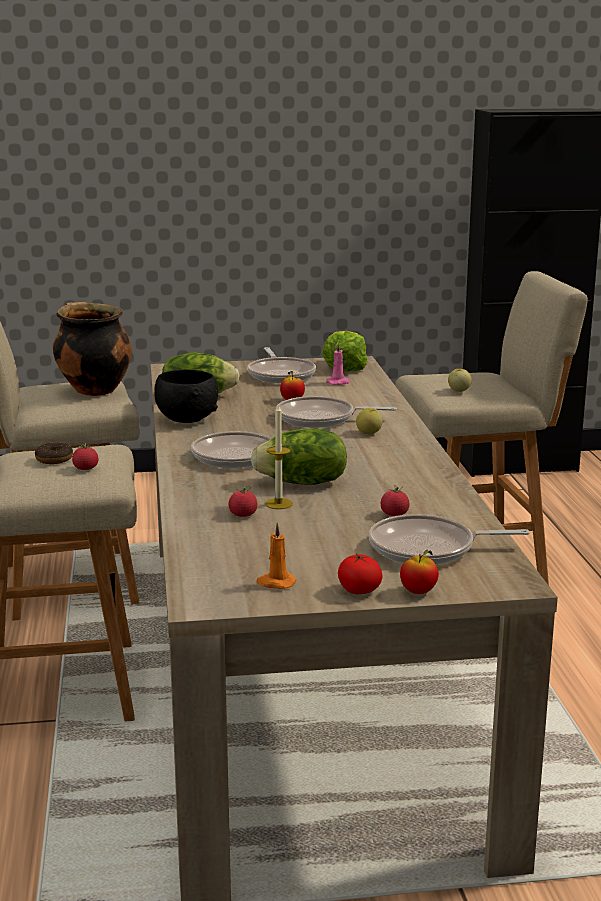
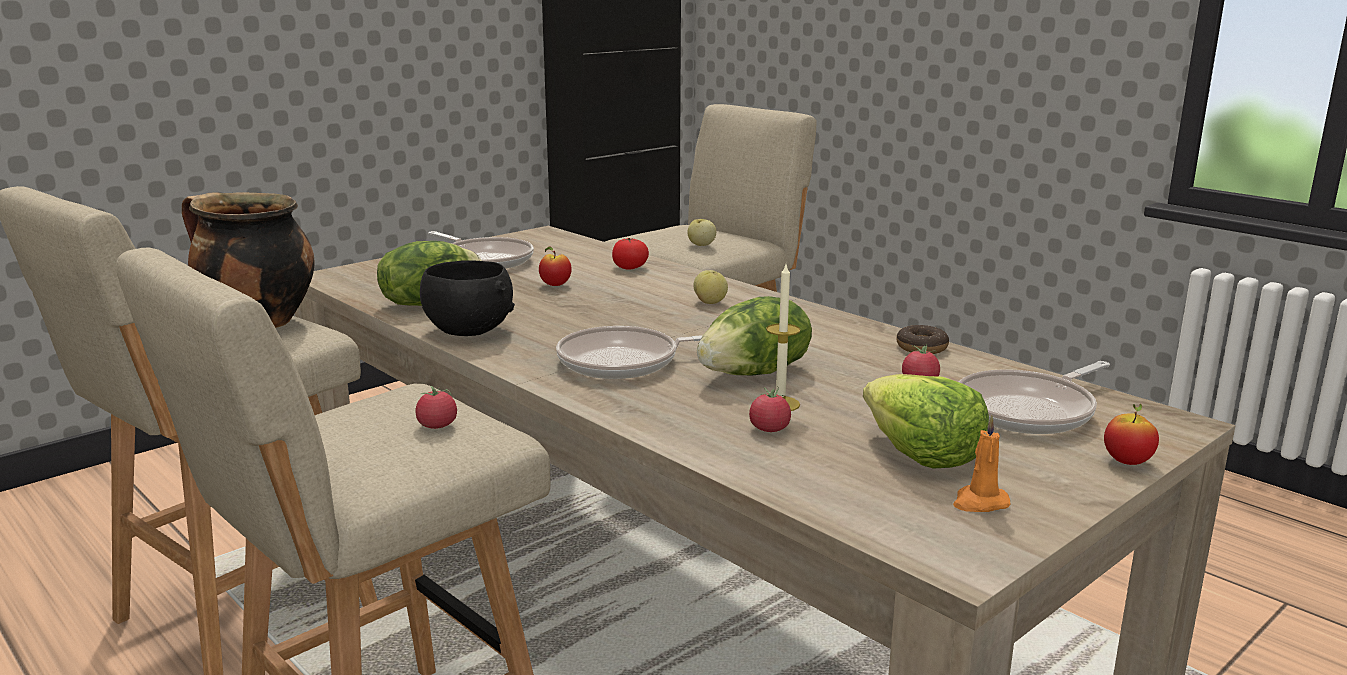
camera: 35 degrees left, 0 degrees up
(54, 459) = (365, 424): donut -> donut (921, 348)
(320, 419) = (627, 298): frying pan -> none
(339, 382) = (569, 257): pink candle -> none
(344, 367) = (543, 241): lettuce -> lettuce (921, 454)
(359, 591) = (1075, 481): tomato -> tomato (630, 268)

